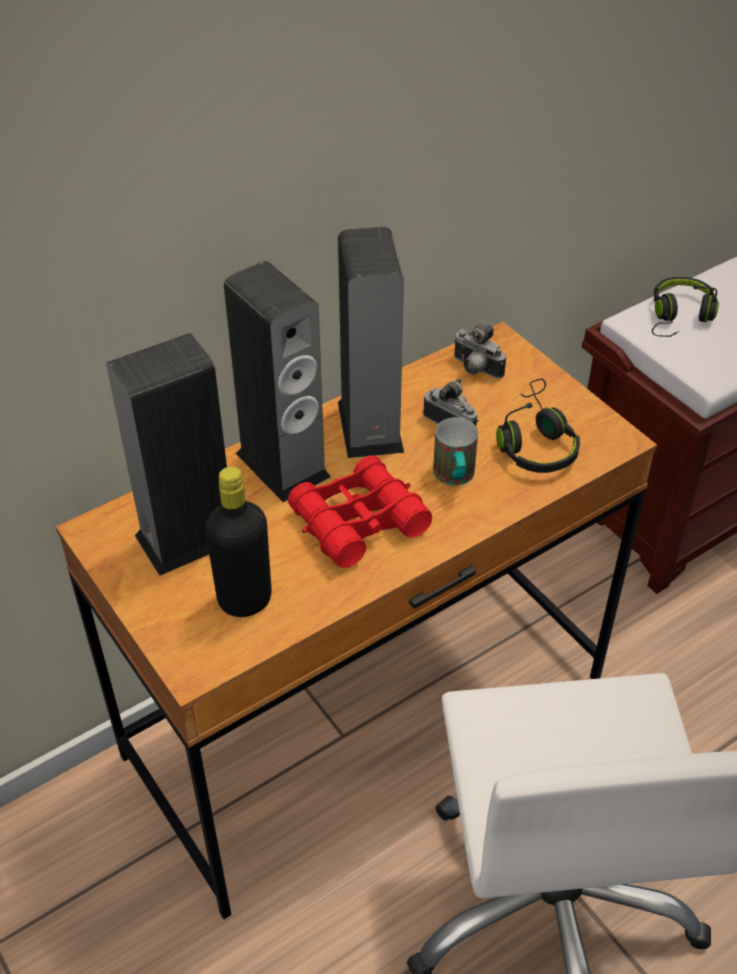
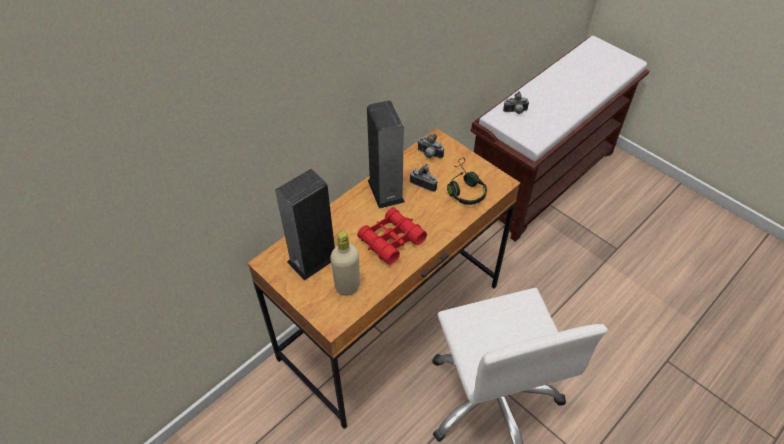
camera: 10 degrees left, 5 degrees up
(245, 599) = (347, 286): black bottle -> beige bottle
(282, 465) = (349, 216): speaker -> none
(455, 478) = (431, 212): mug -> none
(679, 317) = (515, 112): black headphones -> camera

